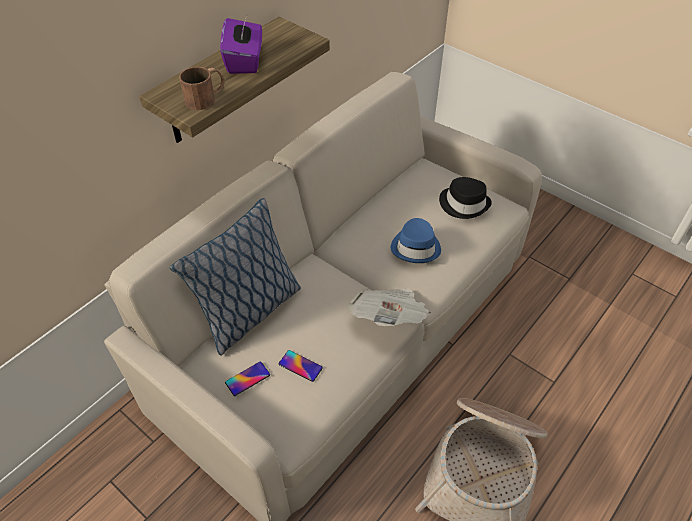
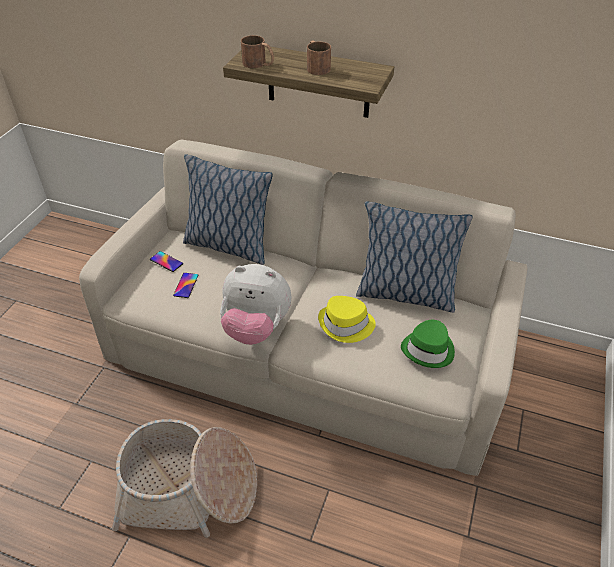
camera: 70 degrees right, 5 degrees down
(245, 61) = (316, 67): purple tissue box -> brown mug
(389, 318) = (256, 328): newspaper -> plush toy
(391, 196) = (404, 294): none -> pillow
(416, 247) = (346, 325): blue hat -> yellow hat
(464, 204) = (428, 349): black hat -> green hat

